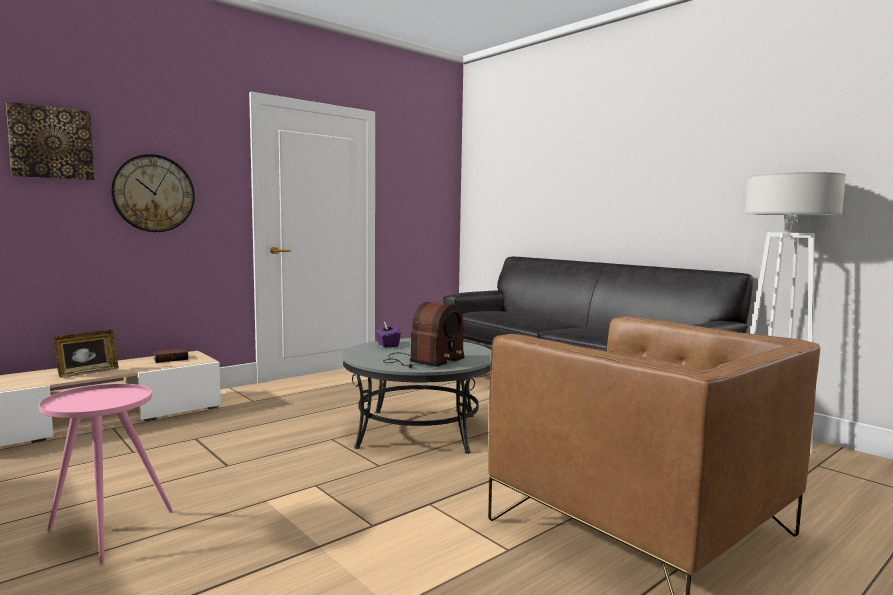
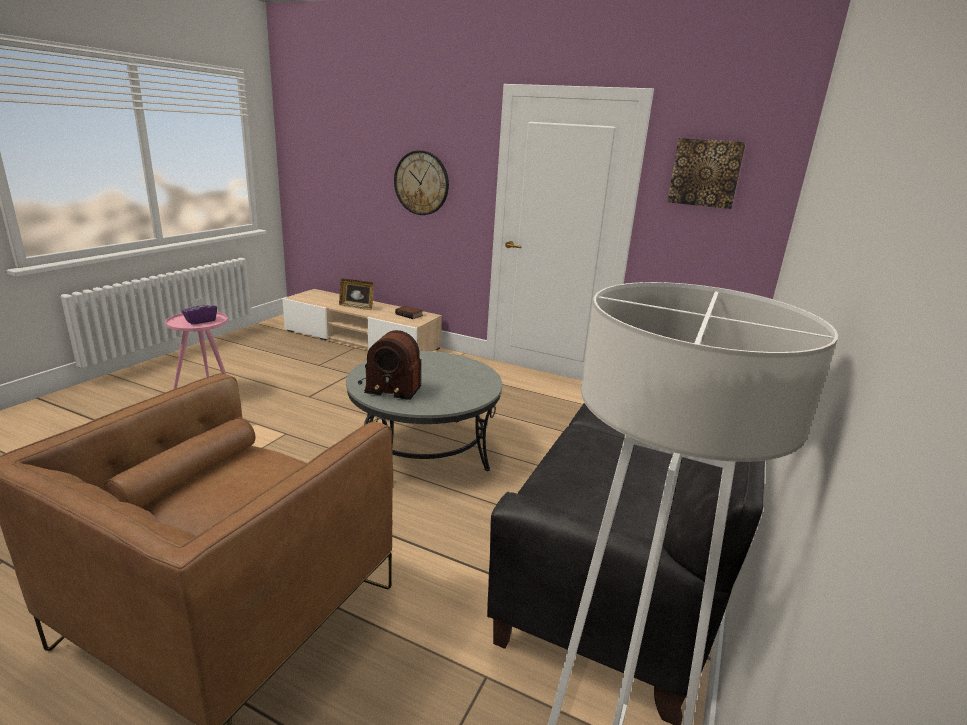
camera: 65 degrees right, 15 degrees up
(51, 143) = (365, 143): picture -> picture (705, 173)
(387, 345) = (445, 362): purple tissue box -> purple tissue box (200, 321)

